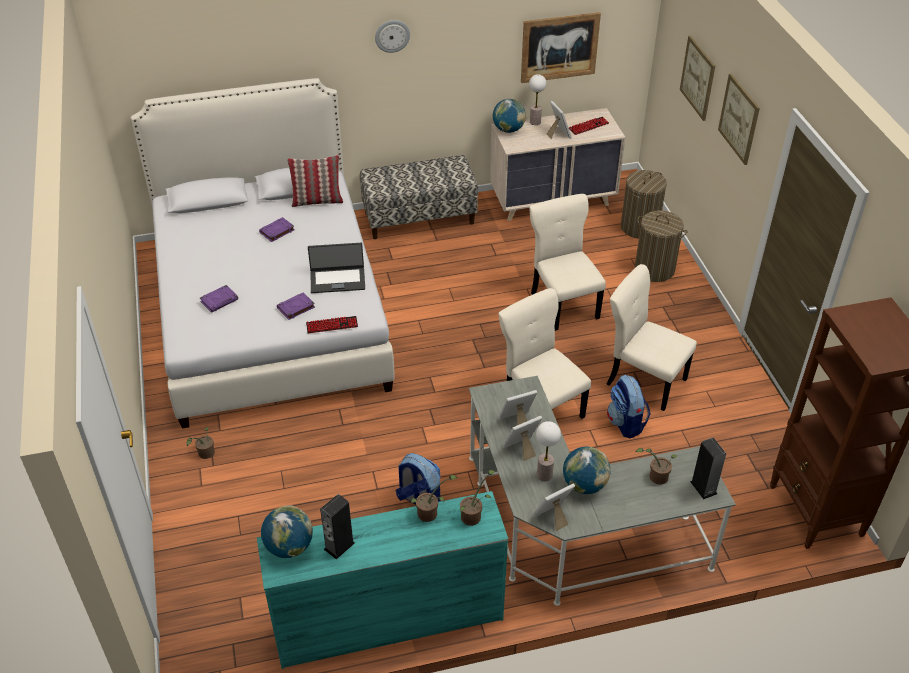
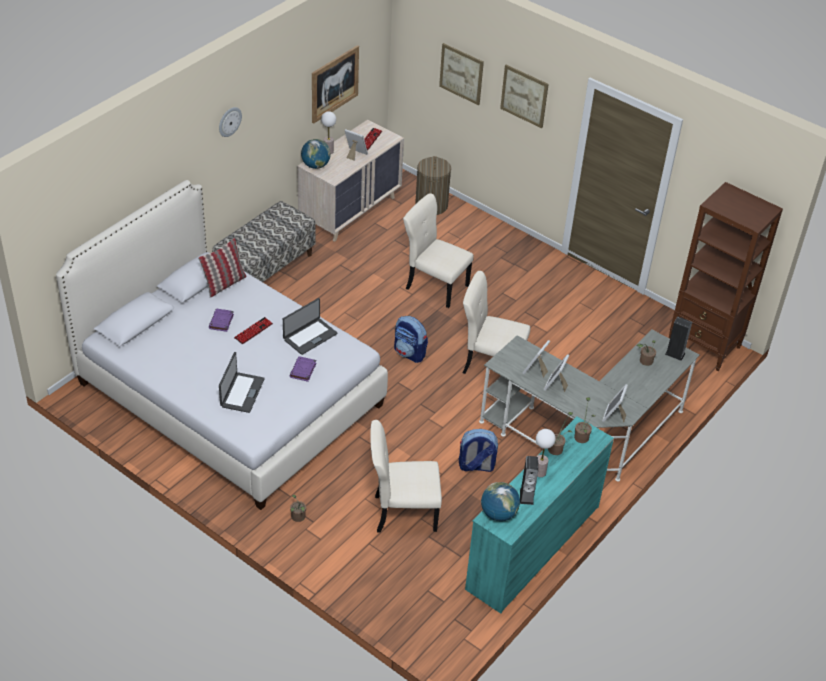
camera: 40 degrees left, 0 degrees up
(219, 300) = (241, 392): purple book -> laptop
(332, 325) = (343, 370): keyboard -> keyboard (253, 331)
(544, 475) = (584, 394): table lamp -> table lamp (540, 472)
(584, 485) = (612, 387): globe -> none
(626, 423) = (552, 348): backpack -> backpack (410, 353)
(643, 380) = (536, 314): beige chair -> beige chair (402, 513)
(654, 269) = (471, 233): laundry basket -> none

